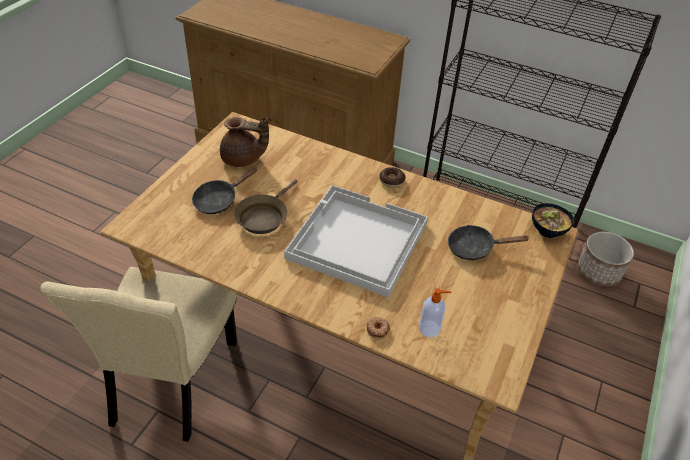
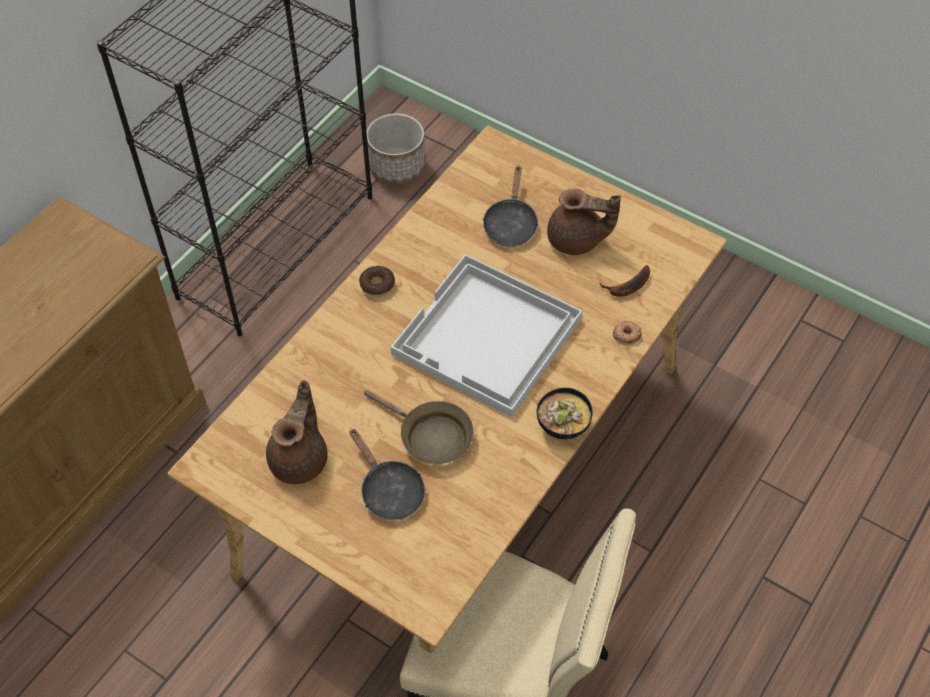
camera: 80 degrees left, 10 degrees up
(430, 328) = (627, 287): soap dispenser -> banana
(472, 291) = (576, 241): none -> brown teapot
(547, 230) = (488, 152): bowl -> bowl (561, 426)

